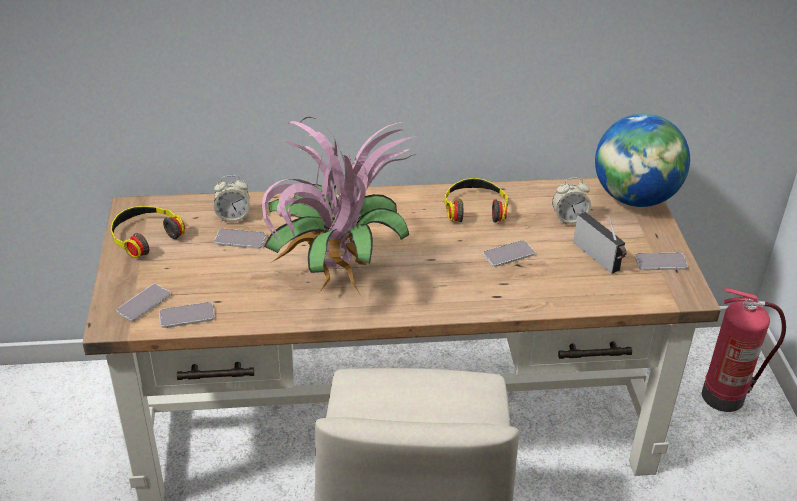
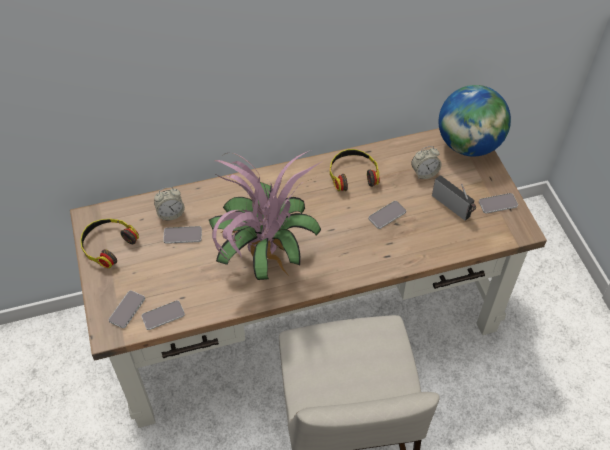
camera: 10 degrees left, 15 degrees up
(725, 396) = (534, 258): fire extinguisher -> none

